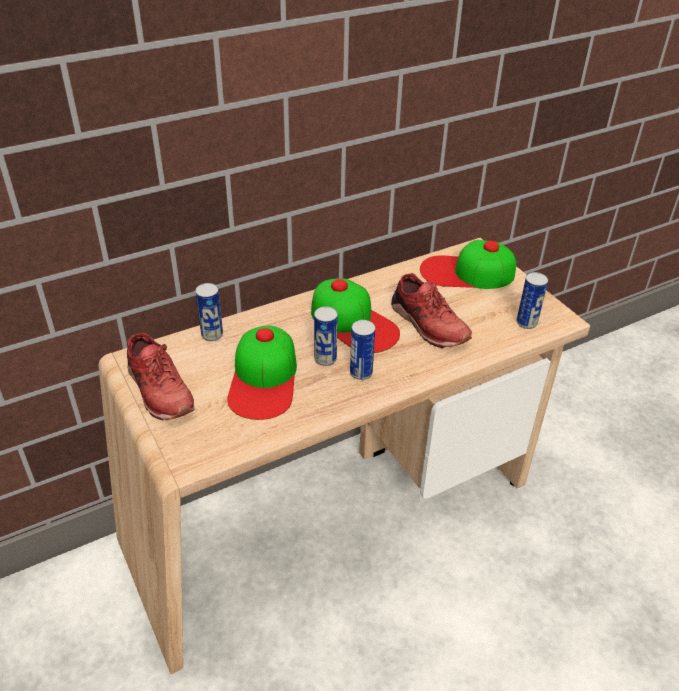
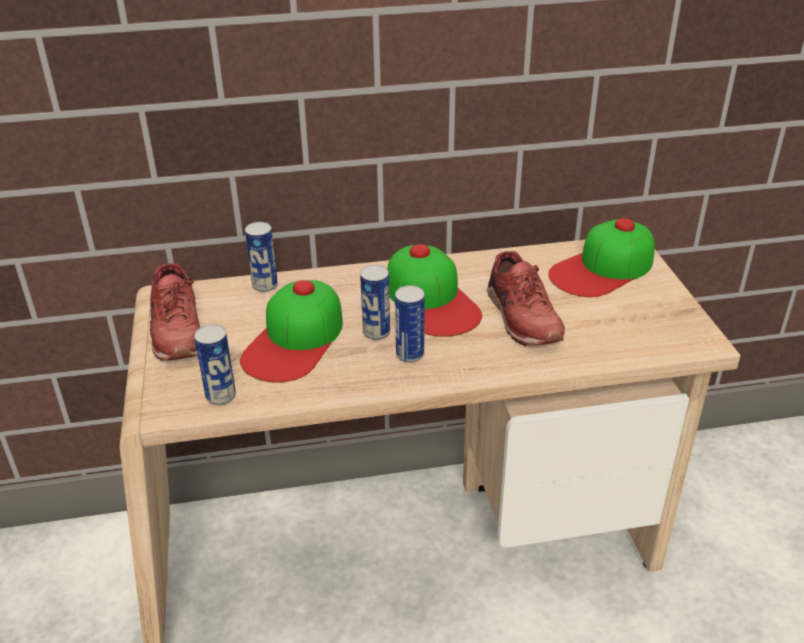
camera: 20 degrees right, 5 degrees down
(466, 272) = (602, 268): cap -> cap turned 60 degrees counterclockwise
(526, 323) = (652, 337): can -> can (221, 396)

